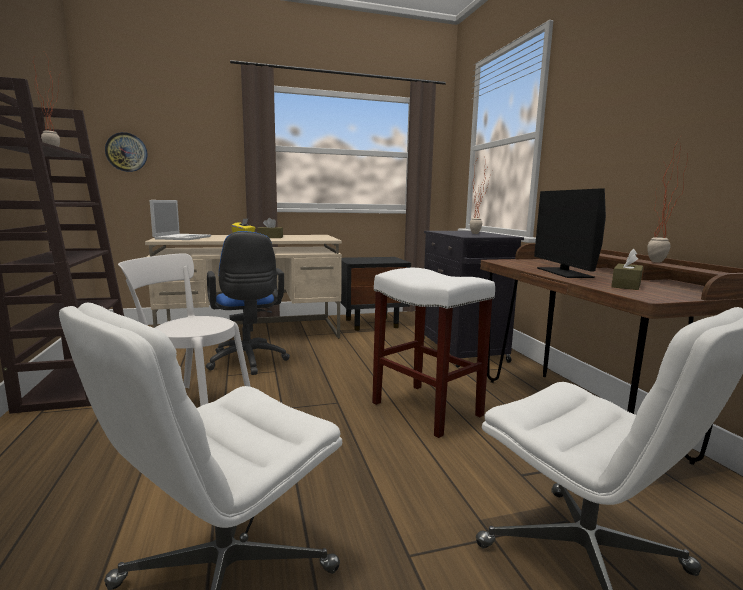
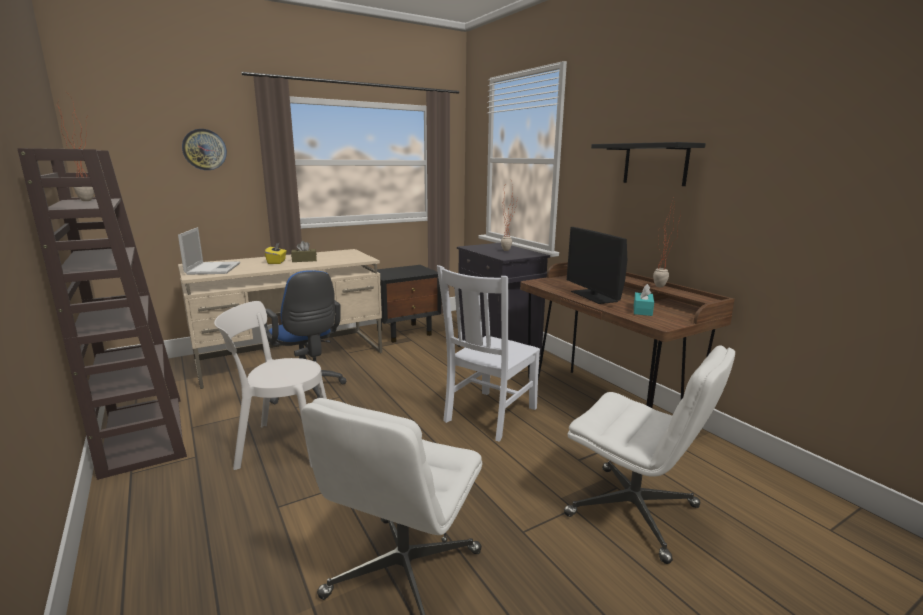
camera: 15 degrees left, 5 degrees up
(126, 152) = (127, 174): wall clock -> wall clock (204, 149)
(425, 409) = (489, 416): white stool -> white chair
(626, 285) = (642, 310): brown tissue box -> turquoise tissue box
(656, 109) = (655, 164): none -> black shelf

